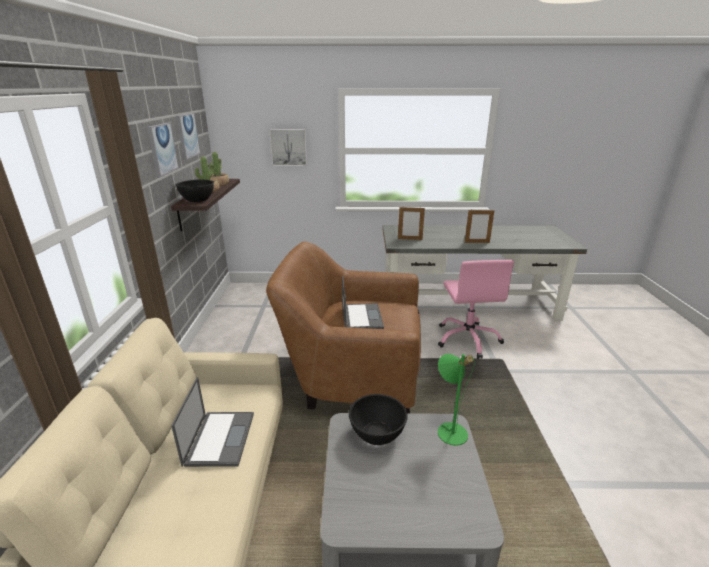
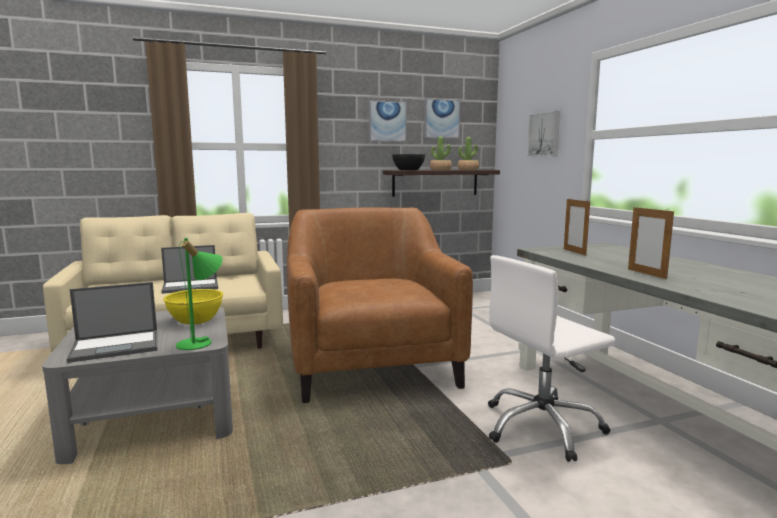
camera: 70 degrees right, 15 degrees down
(361, 316) = (373, 283): laptop -> laptop (117, 346)
(377, 433) = (195, 320): black bowl -> yellow bowl
(468, 339) = (542, 427): pink office chair -> white office chair

